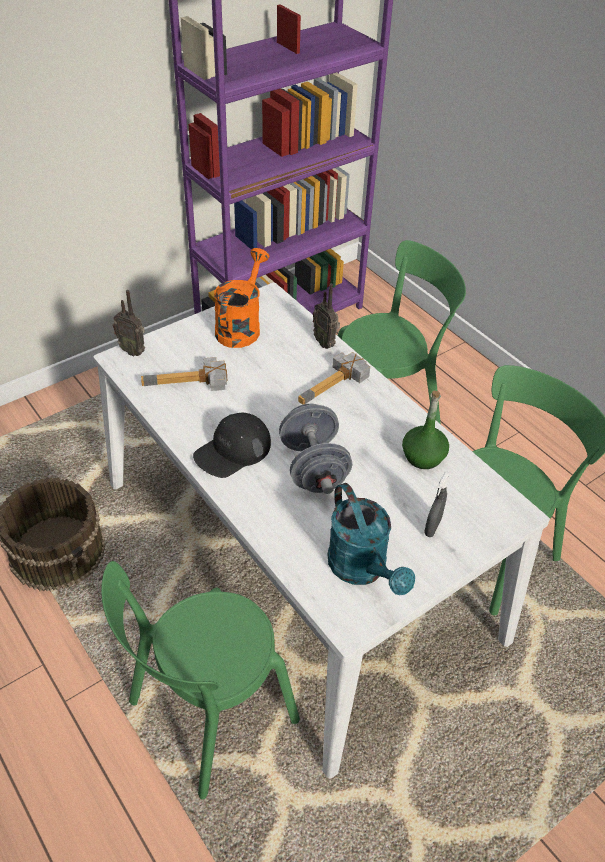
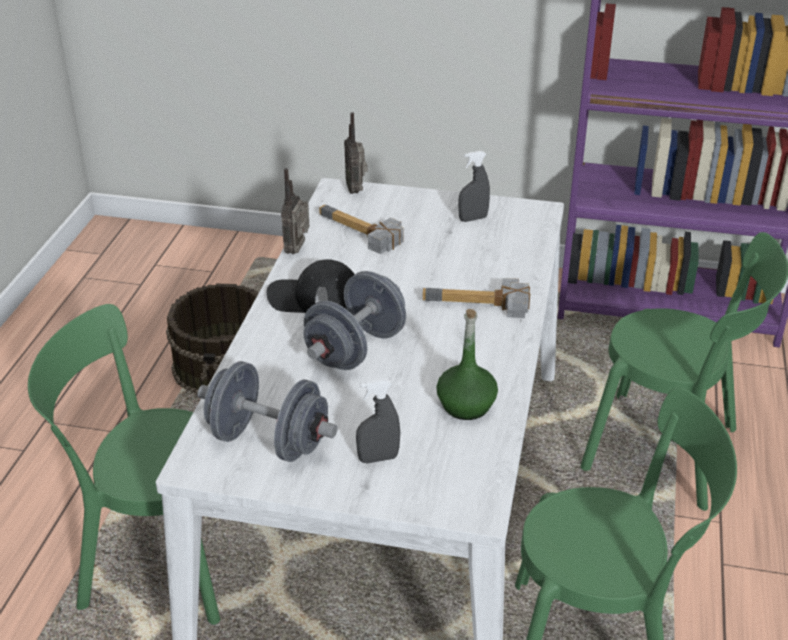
camera: 50 degrees right, 10 degrees down
(241, 326) = (473, 219): orange watering can -> grey spray bottle
(325, 343) = (529, 271): radio -> radio (298, 250)
(363, 569) = (268, 441): turquoise watering can -> grey dumbbell

